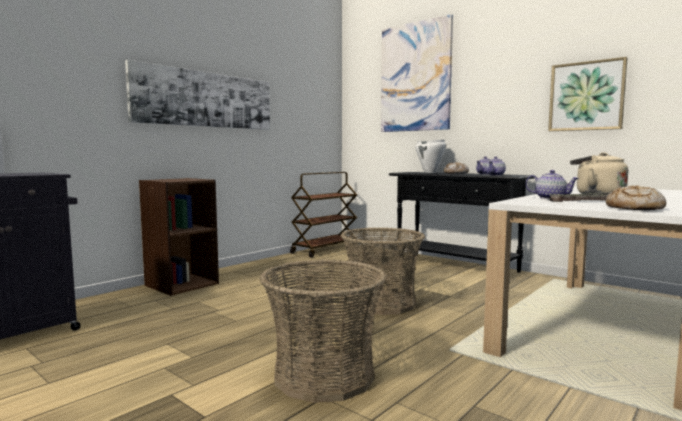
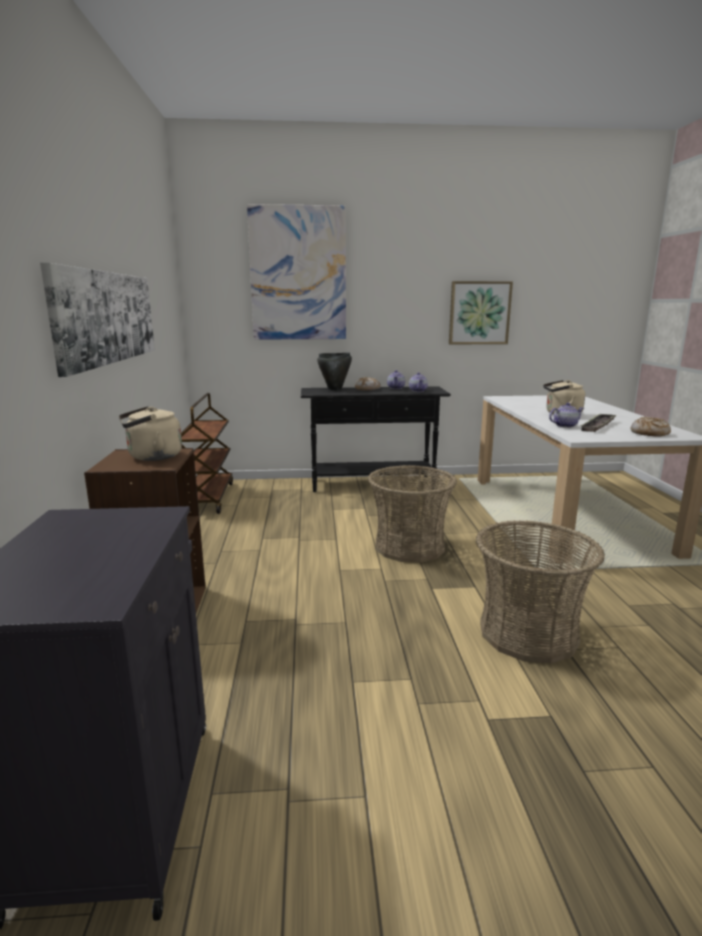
camera: 45 degrees left, 10 degrees up
(183, 179) = (152, 457): none -> beige kettle
(430, 172) = (335, 389): white cooking pot -> black cooking pot

